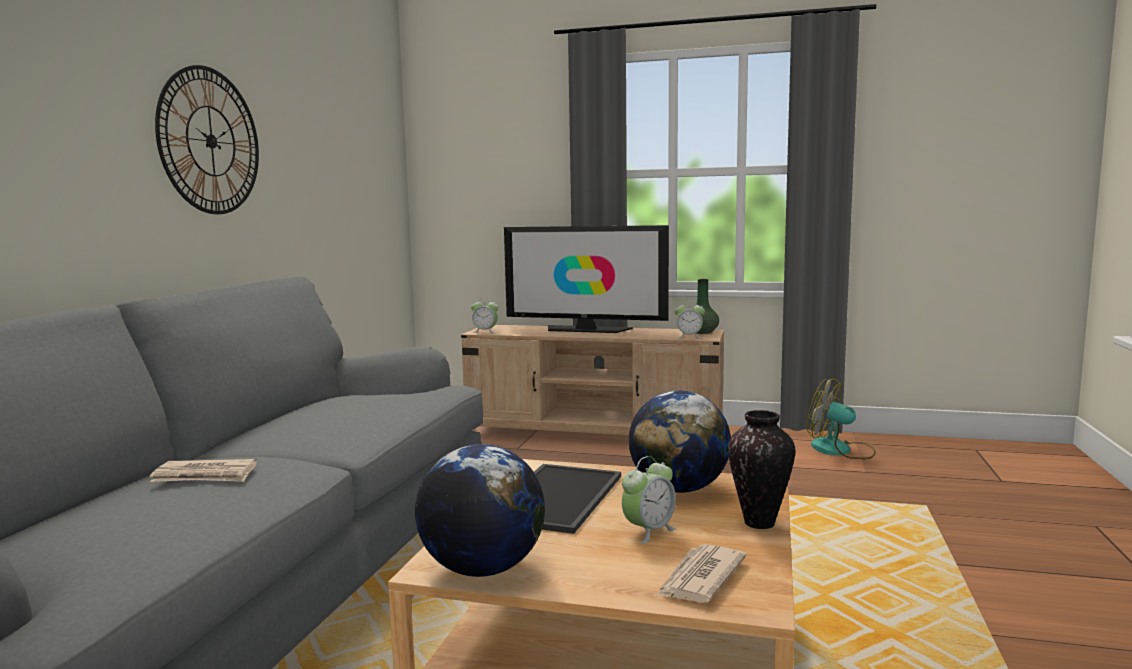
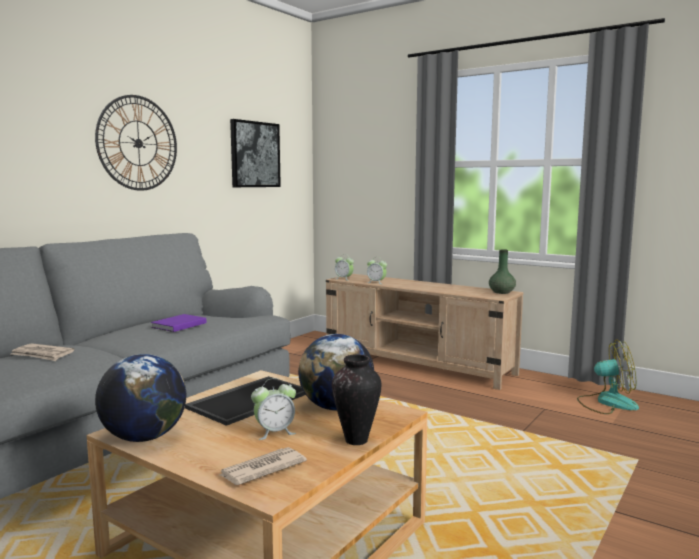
camera: 20 degrees right, 0 degrees up
(347, 162) = (254, 154): none -> picture
(356, 410) = (177, 325): none -> purple book
(585, 329) = (416, 283): television -> none
(689, 337) = (485, 295): alarm clock -> alarm clock (376, 283)
(840, 450) = (607, 403): fan -> fan turned 135 degrees clockwise

